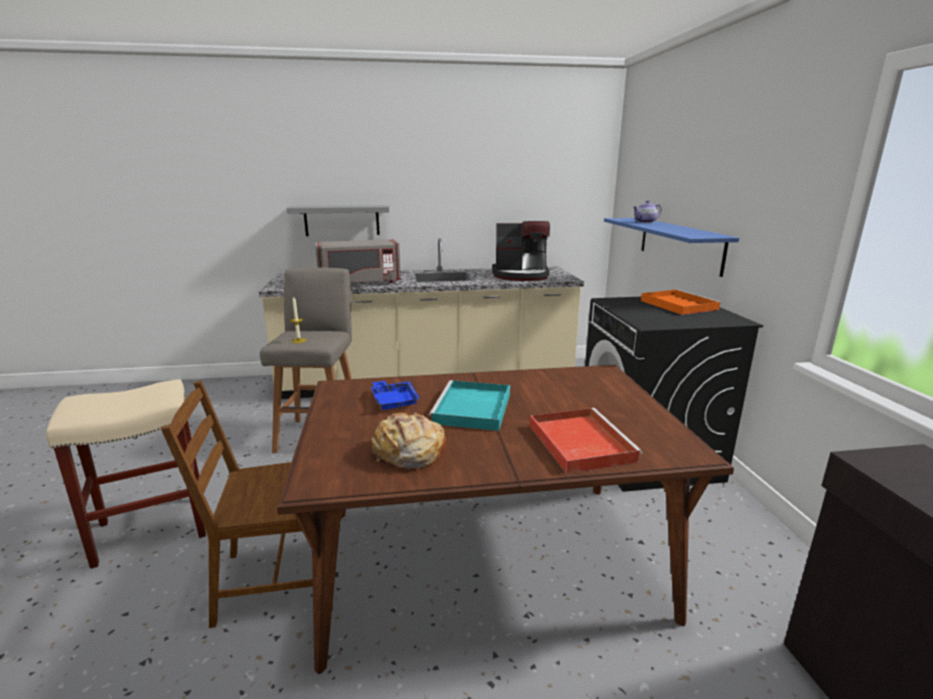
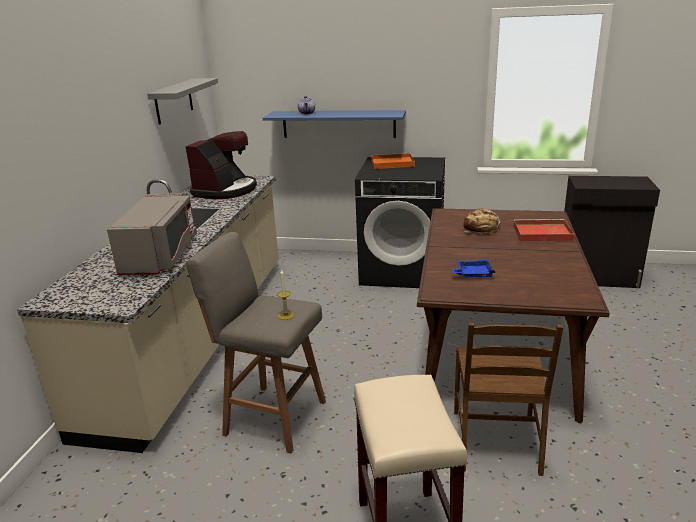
camera: 70 degrees left, 5 degrees up
(342, 220) = (60, 196): grey shelf -> grey shelf (173, 101)
(408, 452) = (549, 274): bread -> bread (481, 229)
(473, 409) = (493, 252): turquoise tray -> none

